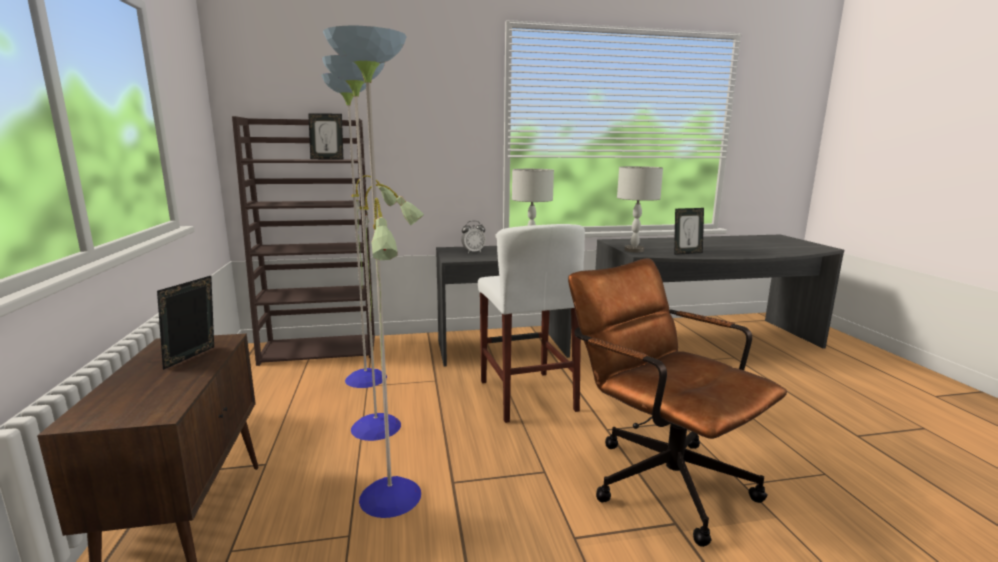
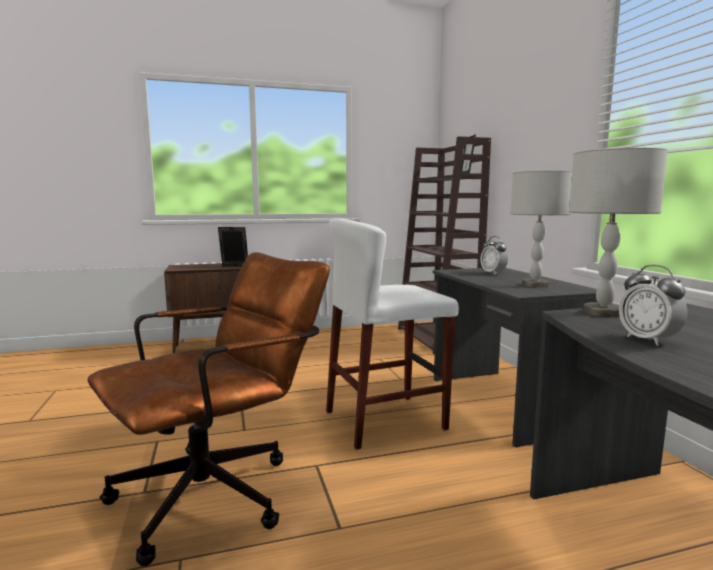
camera: 85 degrees right, 5 degrees down
(380, 426) = (317, 369): floor lamp -> none
(686, 253) = (648, 340): picture frame -> alarm clock

